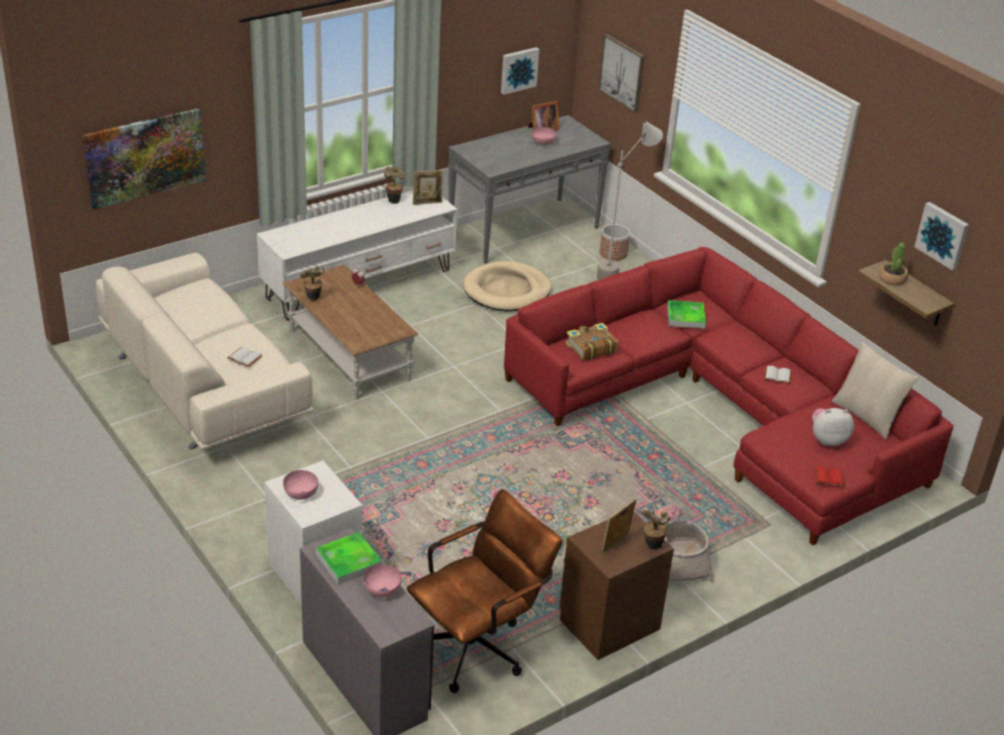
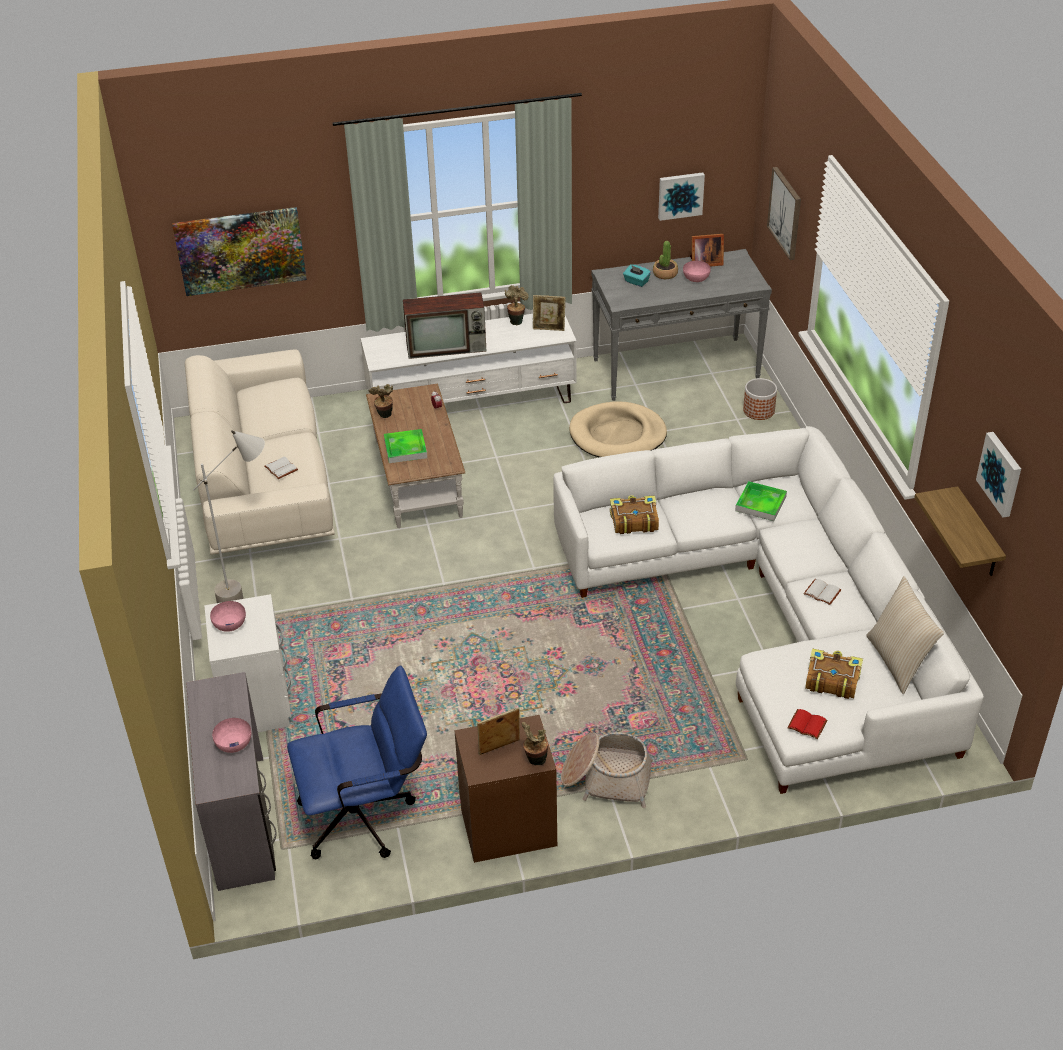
camera: 25 degrees right, 5 degrees up
(344, 229) = (447, 346): none -> television
(348, 561) = (221, 706): tray -> tray (405, 449)
(478, 645) = (367, 815): brown office chair -> blue office chair
(494, 151) = (636, 282): none -> turquoise tissue box
(620, 271) = (754, 433): grey floor lamp -> grey floor lamp (252, 596)
(724, 410) = (775, 616): red sofa -> white sofa
(827, 439) = (831, 680): plush toy -> book
(892, 279) = (948, 511): potted plant -> potted plant (665, 274)

